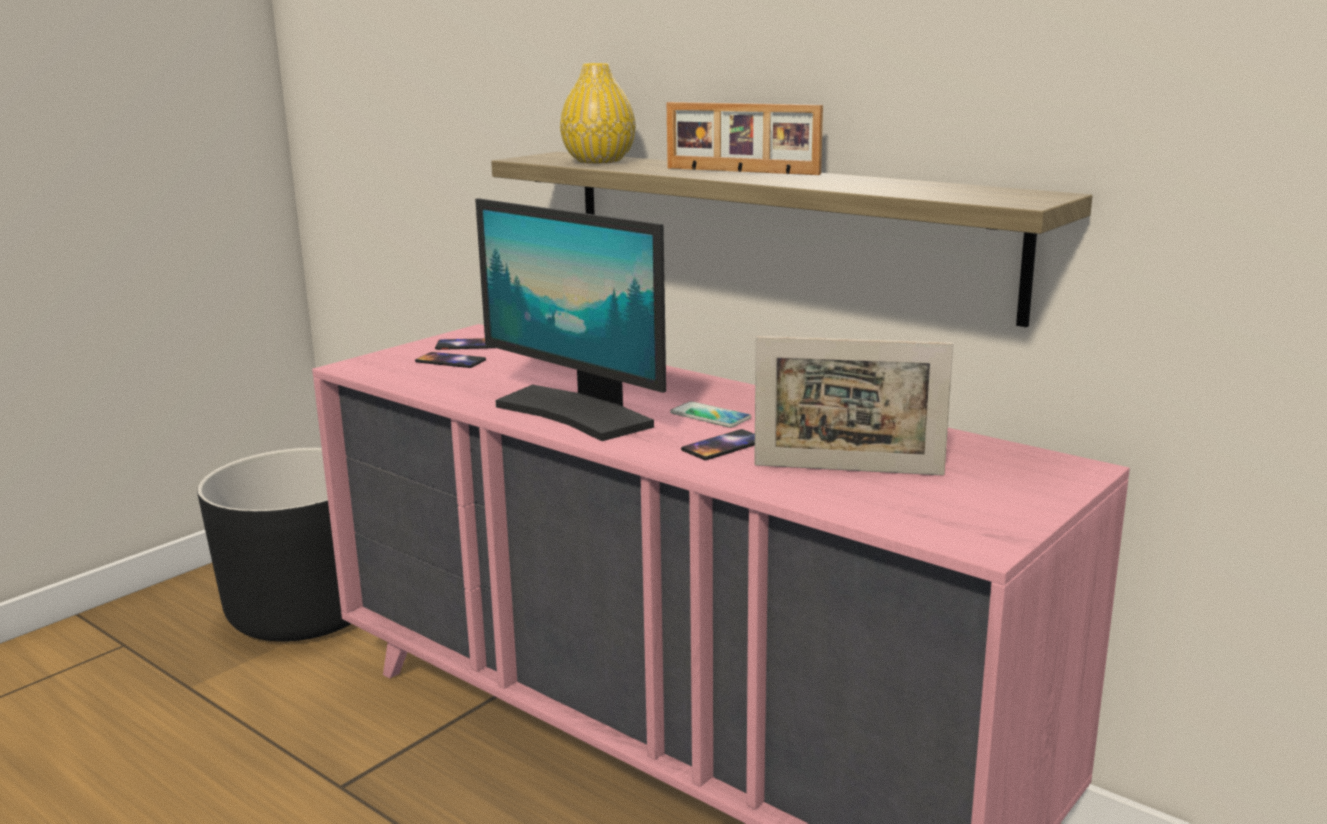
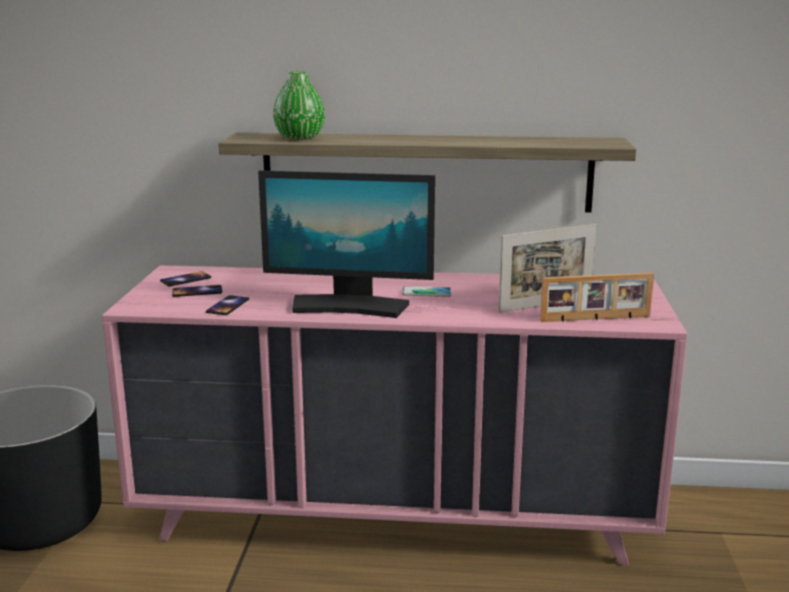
camera: 35 degrees left, 0 degrees up
(599, 161) = (300, 138): yellow vase -> green vase
(724, 446) = (465, 306): phone -> phone (228, 306)
(741, 171) = (414, 138): picture frame -> picture frame (595, 319)

